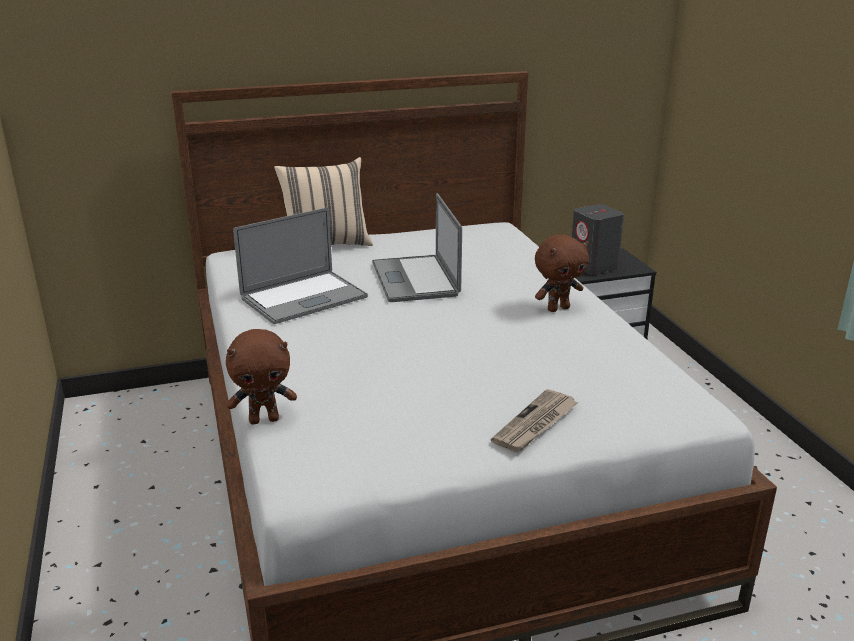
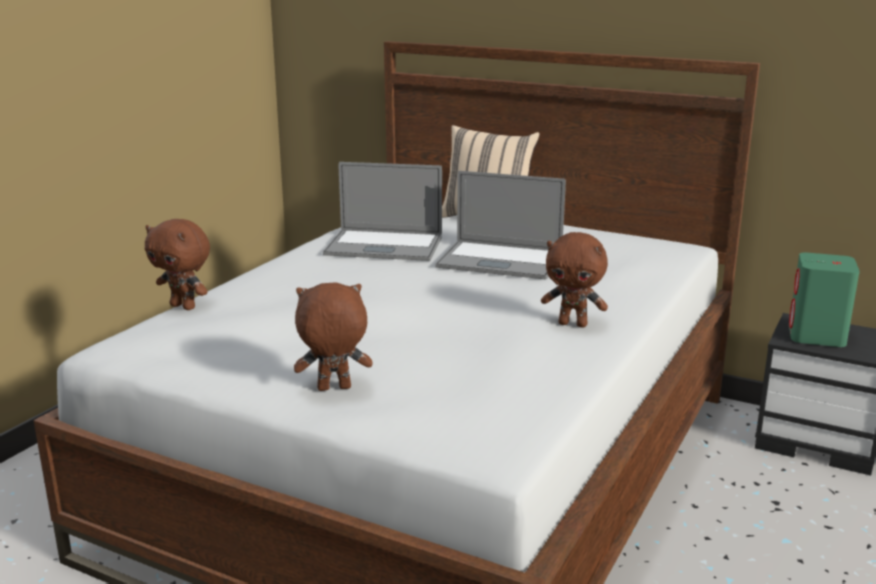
camera: 45 degrees right, 5 degrees down
(415, 279) = (499, 261): laptop -> laptop turned 105 degrees counterclockwise
(535, 424) = (333, 389): newspaper -> brown plush toy
(594, 266) = (816, 336): grey speaker -> green speaker

